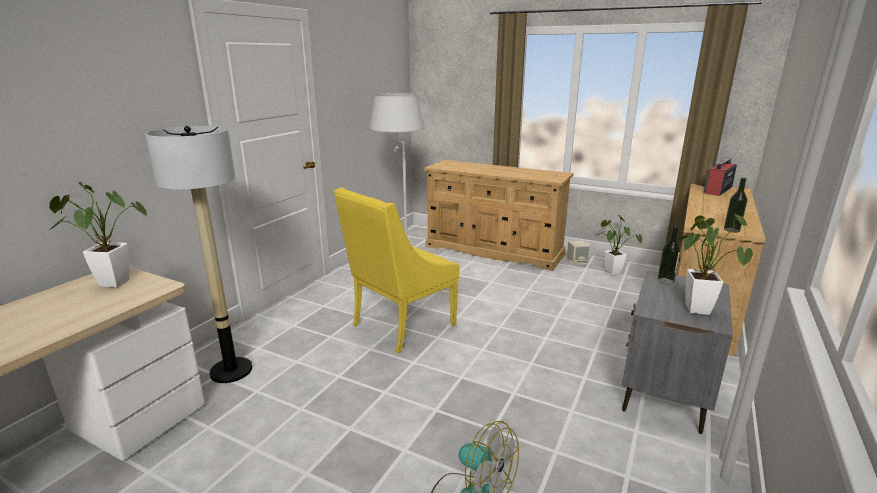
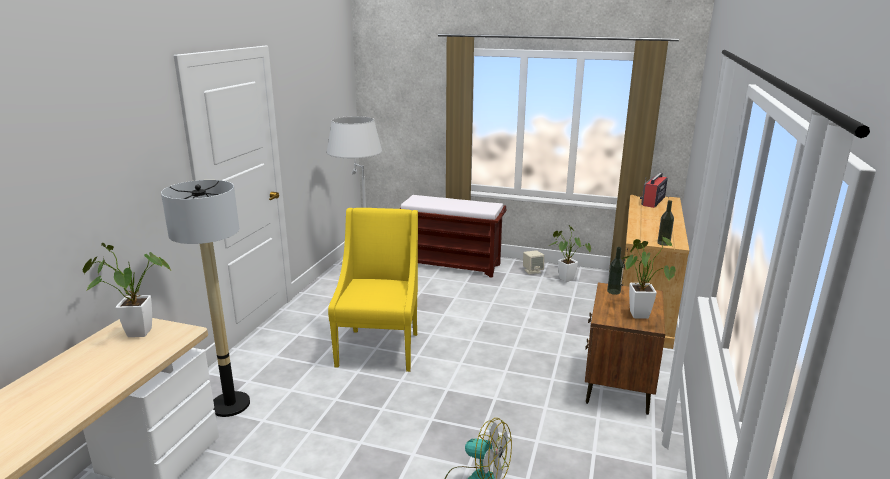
camera: 10 degrees left, 0 degrees up
(400, 326) = (380, 348): yellow armchair -> yellow armchair turned 150 degrees clockwise
(494, 251) = (452, 264): beige dresser -> brown bench
(663, 393) = (617, 385): grey nightstand -> brown nightstand

